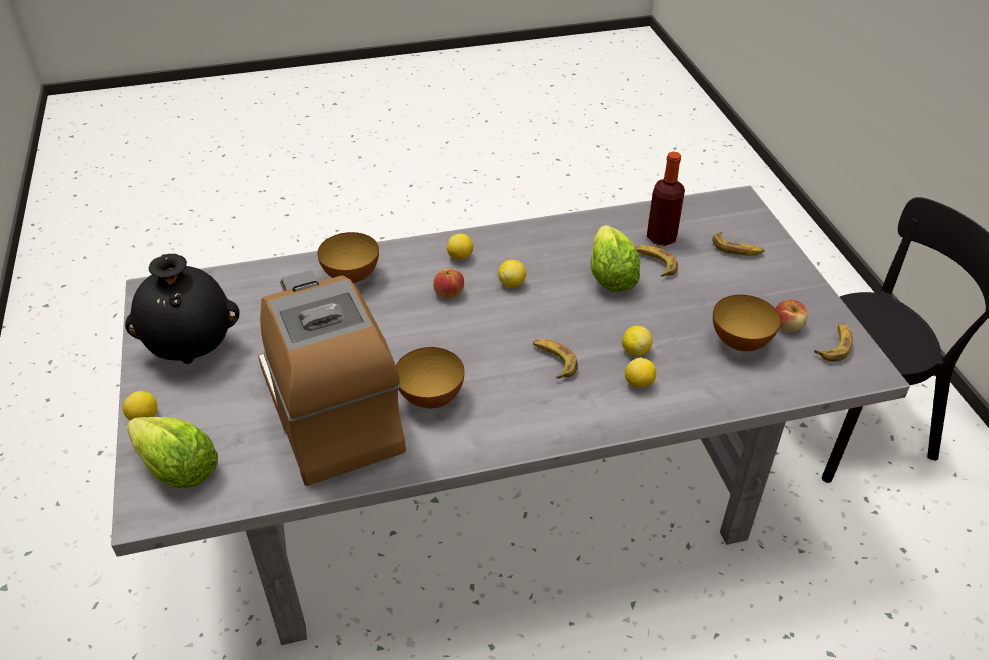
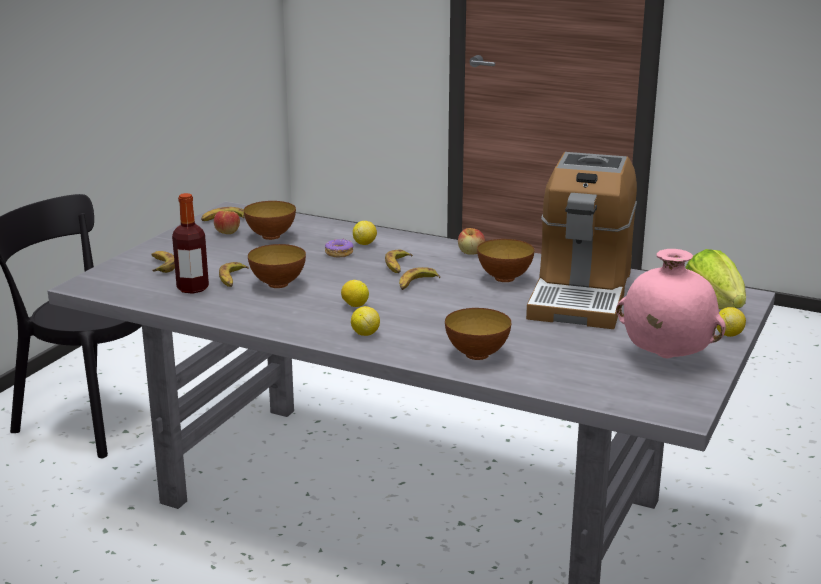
camera: 140 degrees left, 20 degrees down
(193, 350) = (665, 357): black vase -> pink vase
(448, 293) = (412, 317): apple -> apple (471, 252)
(501, 342) = (416, 284): none -> banana
(610, 277) = (278, 284): lettuce -> bowl
(635, 351) = (339, 253): lemon -> donut

